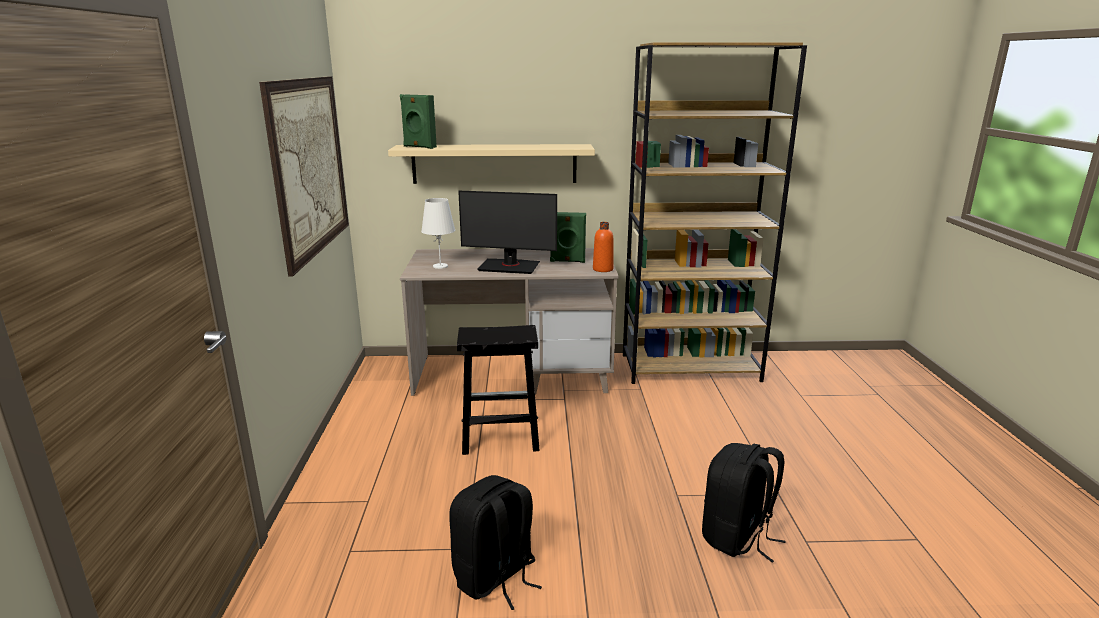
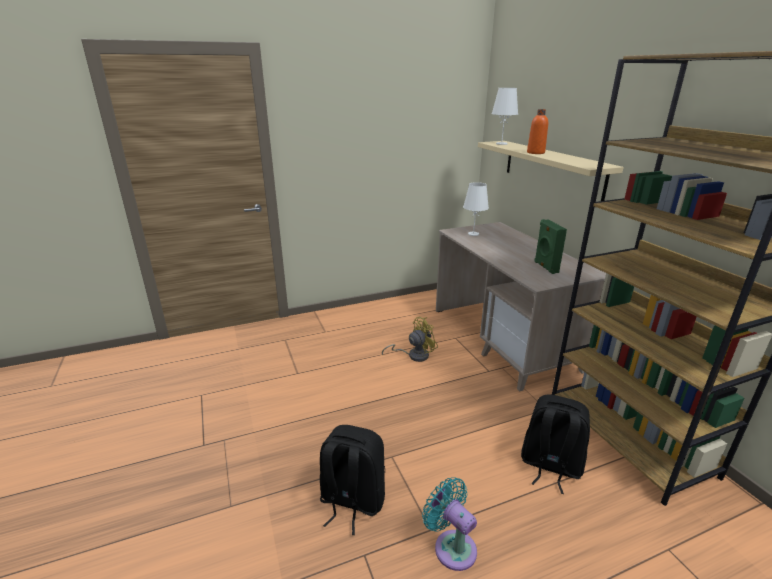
camera: 70 degrees right, 5 degrees up
(310, 166) = (414, 143): picture -> none
(419, 147) = (501, 144): green speaker -> white table lamp
(495, 578) = (276, 390): black backpack -> black backpack (550, 466)
(499, 437) = (414, 355): black stool -> yellow fan
(509, 266) = (501, 251): monitor -> none
(603, 269) = (543, 283): orange bottle -> orange bottle (535, 152)
(796, 486) = (452, 546): none -> turquoise fan

